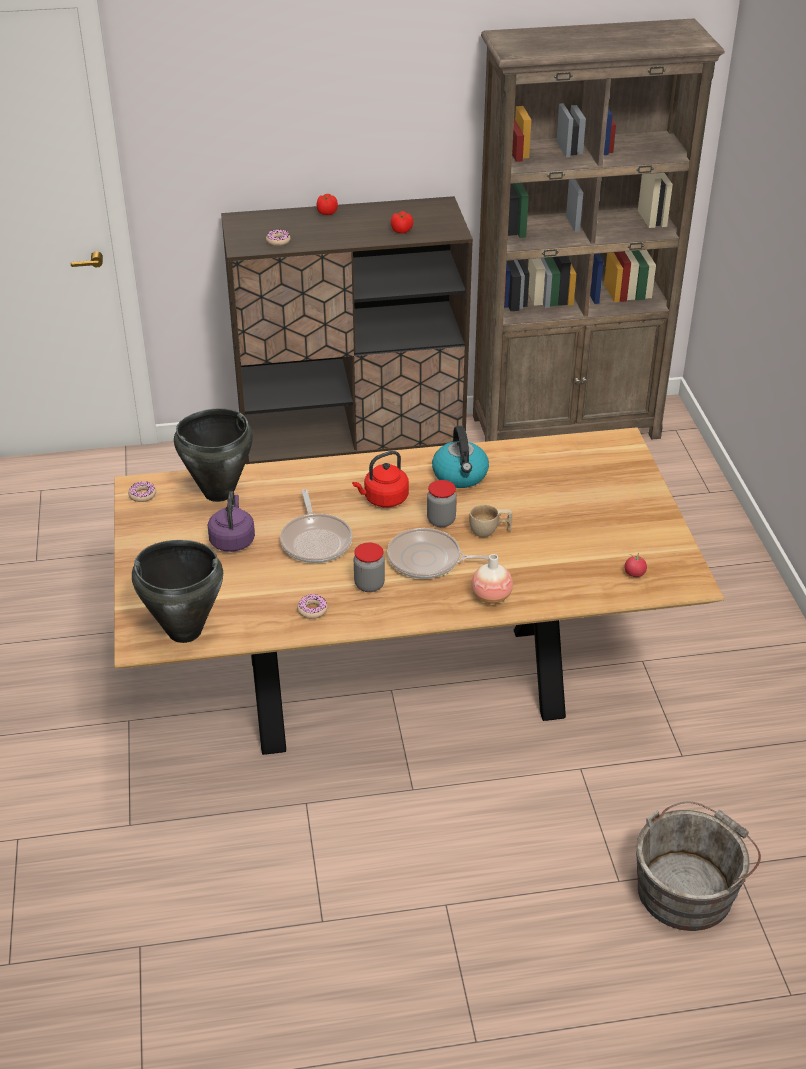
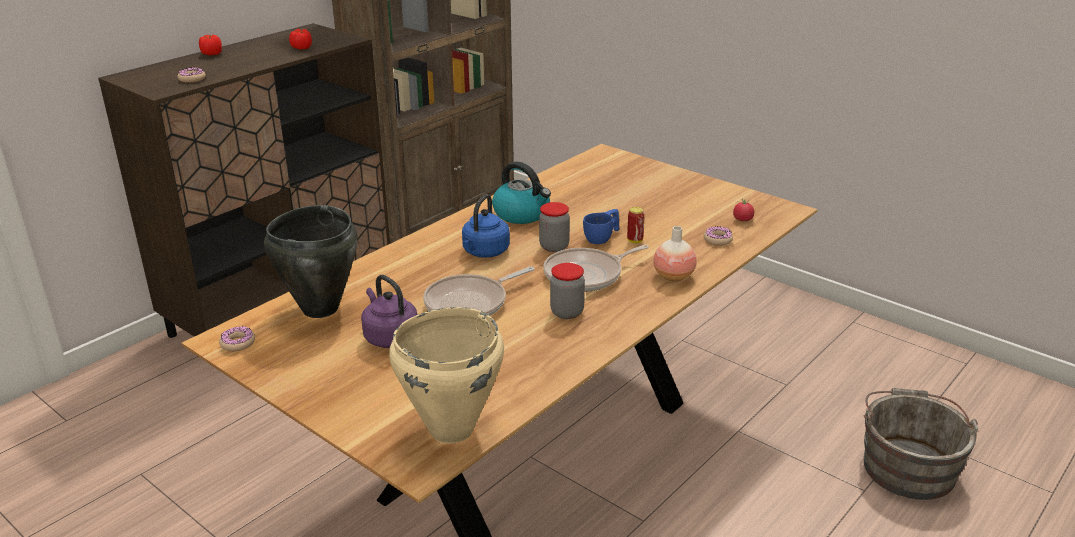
camera: 40 degrees left, 10 degrees down
(184, 631) = (450, 429): black cooking pot -> beige cooking pot
(312, 610) = (547, 353): donut -> donut (717, 240)
(316, 540) = (470, 303): frying pan -> frying pan turned 105 degrees clockwise
(383, 499) = (484, 252): red kettle -> blue kettle
(490, 531) = (602, 238): beige cup -> blue cup
(511, 547) = (635, 240): none -> can

